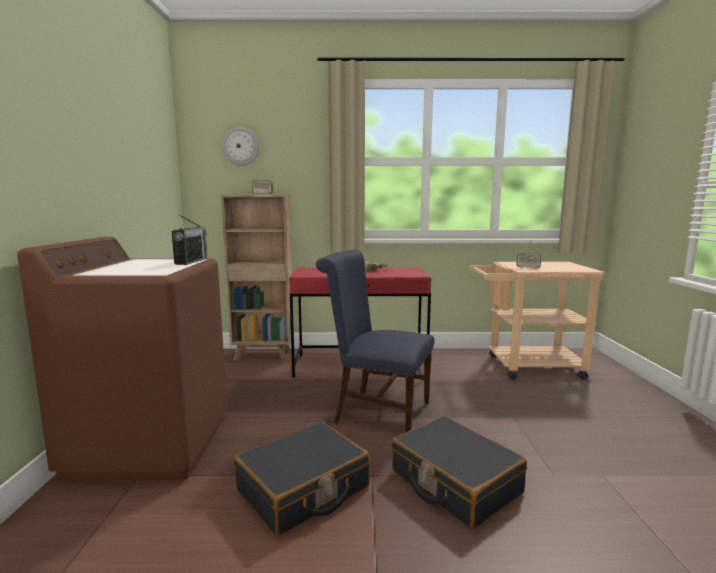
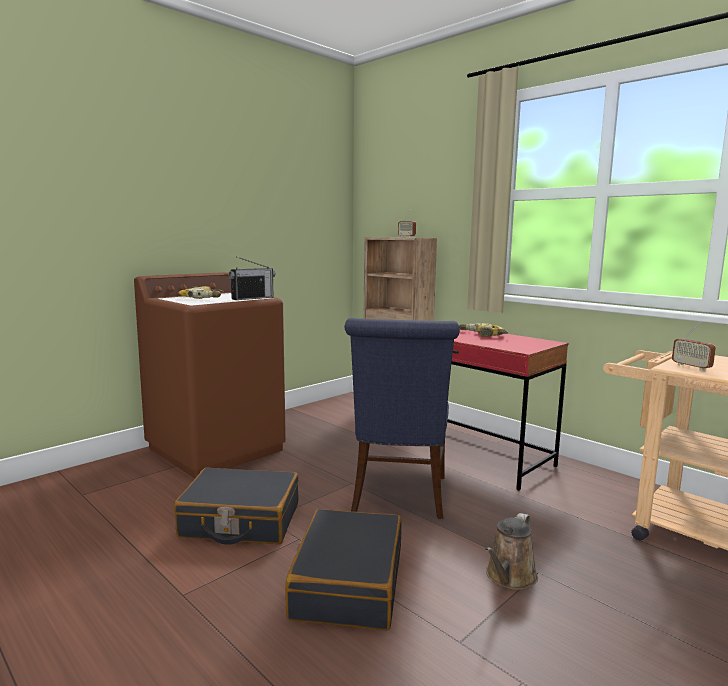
camera: 45 degrees right, 0 degrees up
(133, 267) = (203, 298): none -> power drill
(241, 146) = (400, 185): wall clock -> none
(376, 411) = (399, 497): blue chair -> blue chair turned 150 degrees counterclockwise
(508, 427) = (509, 577): none -> brown watering can

